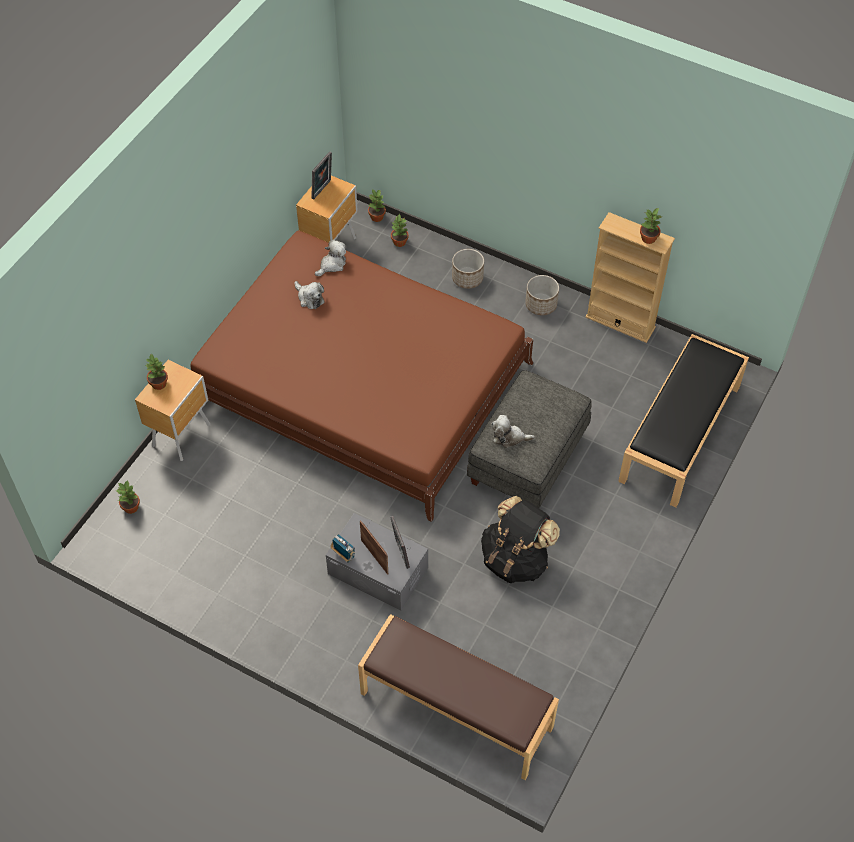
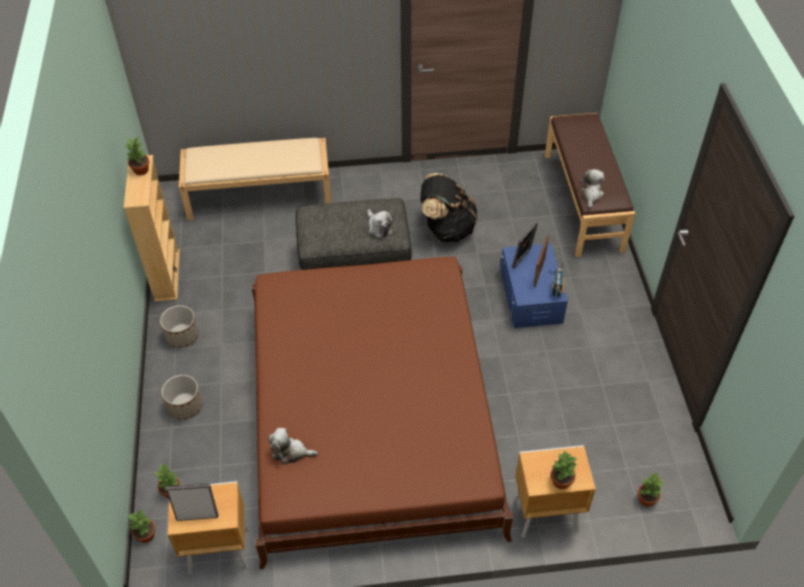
camera: 125 degrees left, 5 degrees down
(309, 298) = (348, 443): plush toy -> plush toy (591, 194)
(377, 570) = (531, 296): grey storage box -> blue storage box
(680, 434) = (260, 194): black bench -> beige bench

